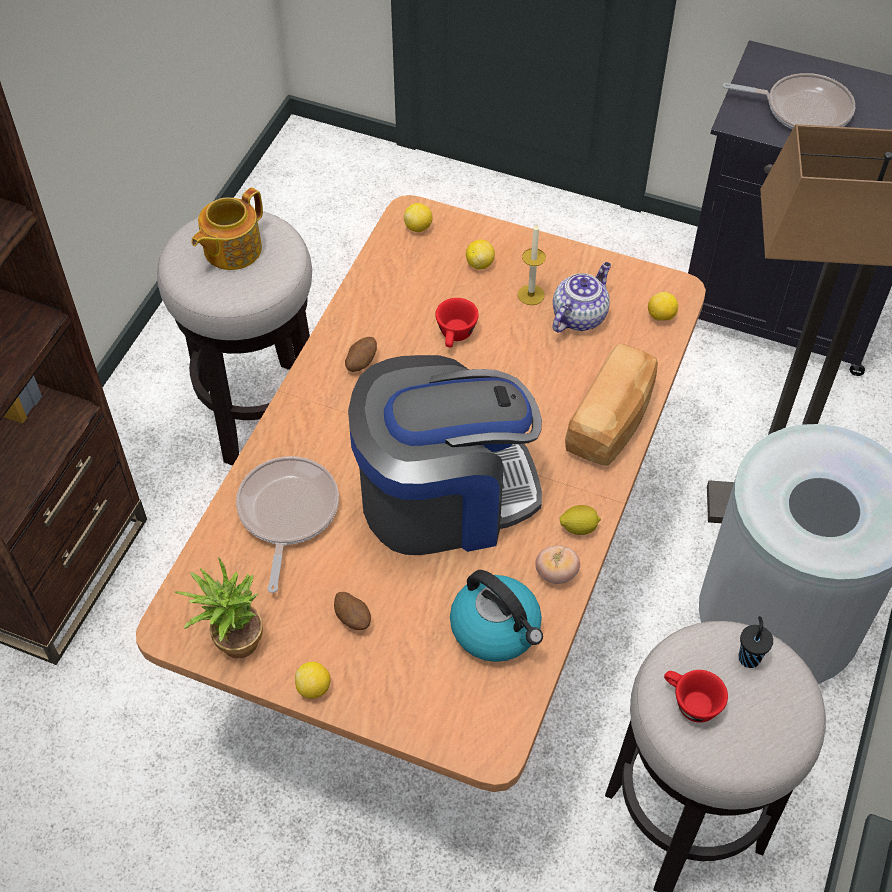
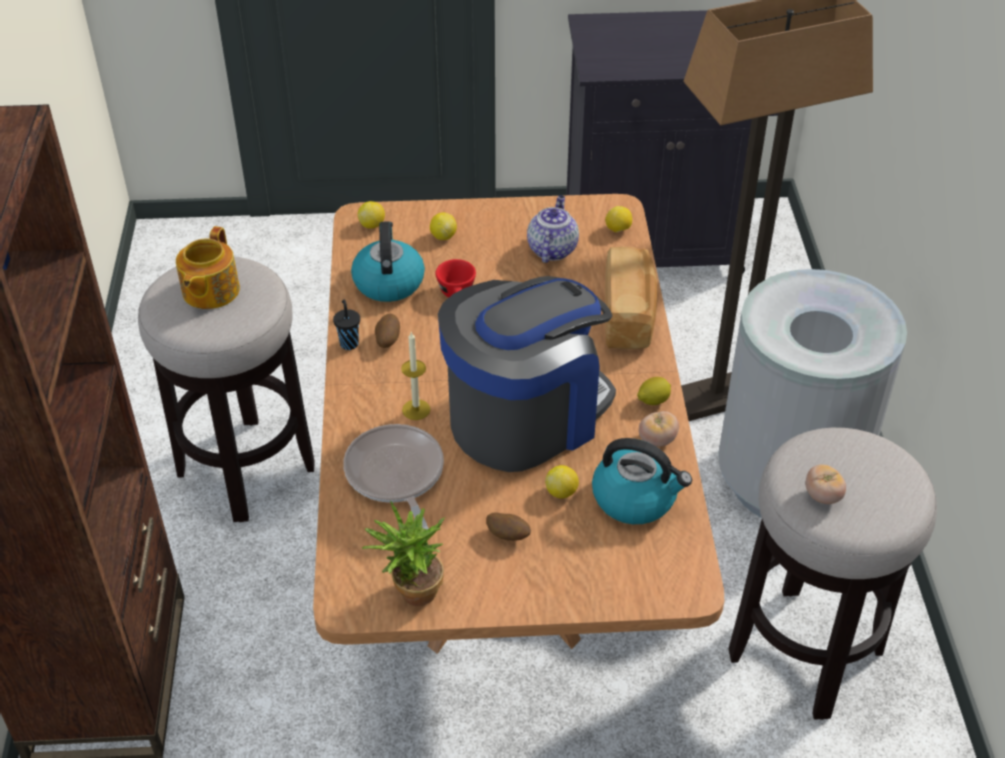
camera: 25 degrees left, 10 degrees down
(314, 688) = (509, 601): lemon -> lemon (561, 492)
(398, 297) = (388, 282): none -> kettle
(531, 295) = (501, 246): candle -> candle (416, 409)
(690, 703) = (822, 496): red cup -> tomato
(749, 657) = (845, 447): black cup -> black cup (349, 343)
(802, 109) = (641, 50): frying pan -> none

